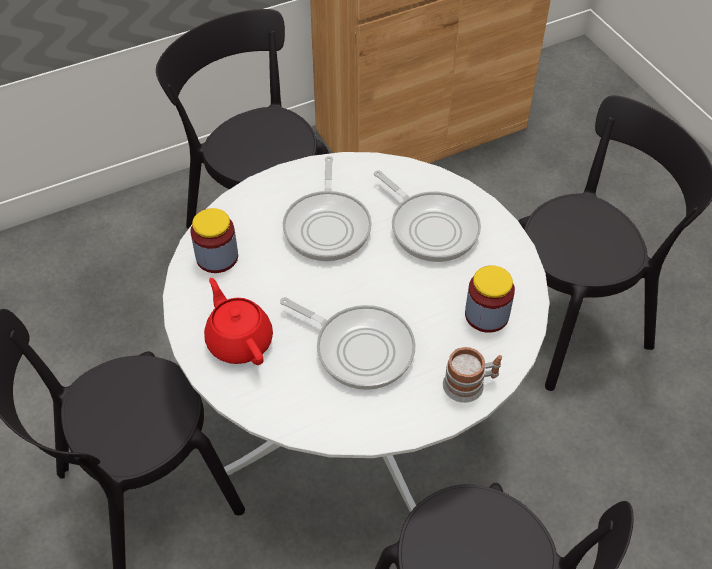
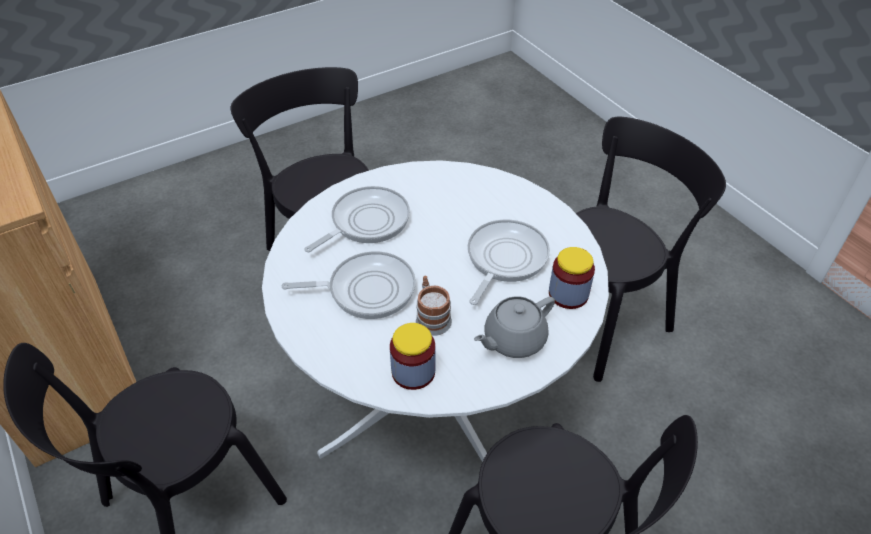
camera: 95 degrees left, 5 degrees down
(239, 340) = (513, 339): red teapot -> grey teapot
(470, 384) = (524, 198): mug -> mug (431, 317)
(486, 315) = (458, 190): jar -> jar (568, 294)

